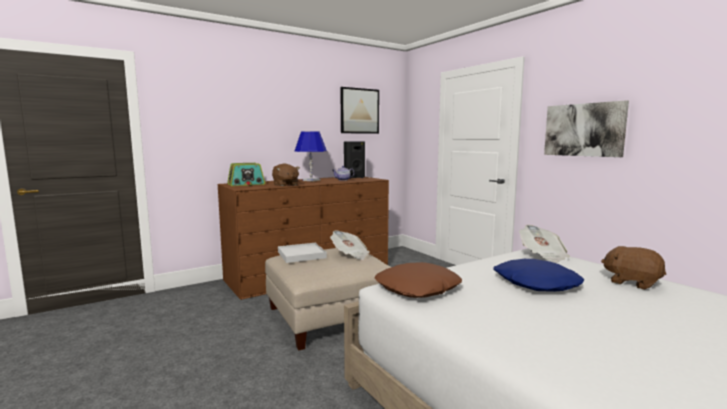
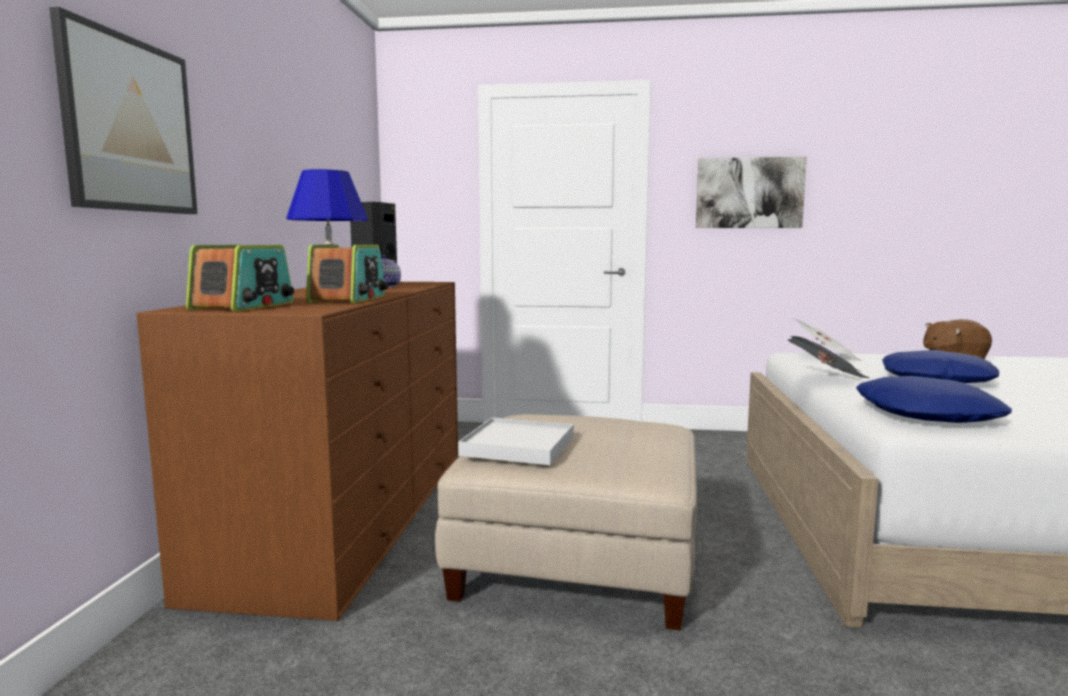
camera: 50 degrees left, 0 degrees up
(285, 185) = (349, 299): brown plush toy -> radio
(350, 255) = (587, 423): newspaper -> newspaper (827, 378)
(359, 111) = (337, 139): picture -> picture (130, 125)
(418, 288) = (927, 414): brown pillow -> blue pillow

